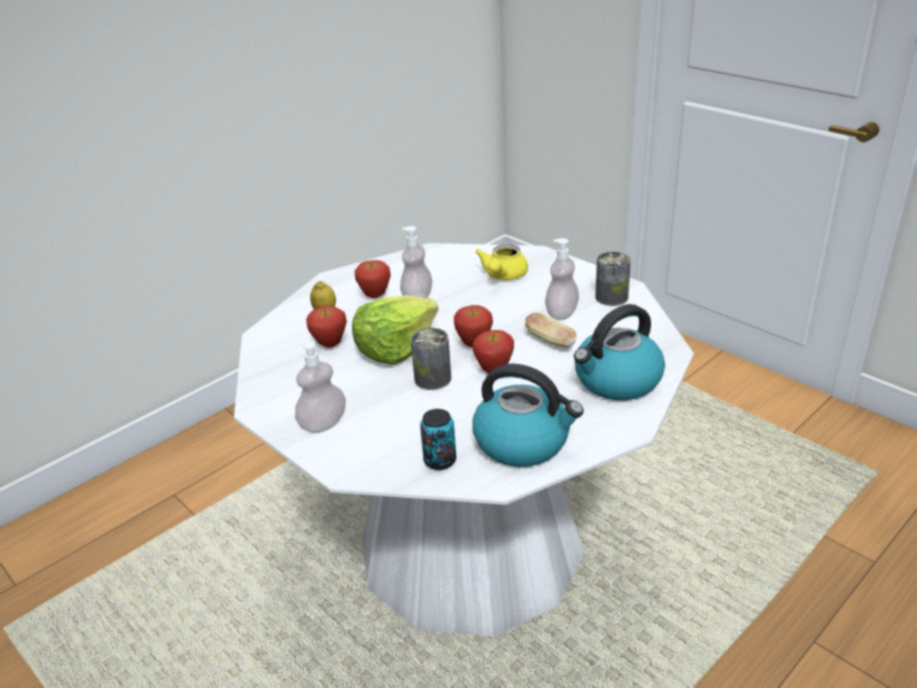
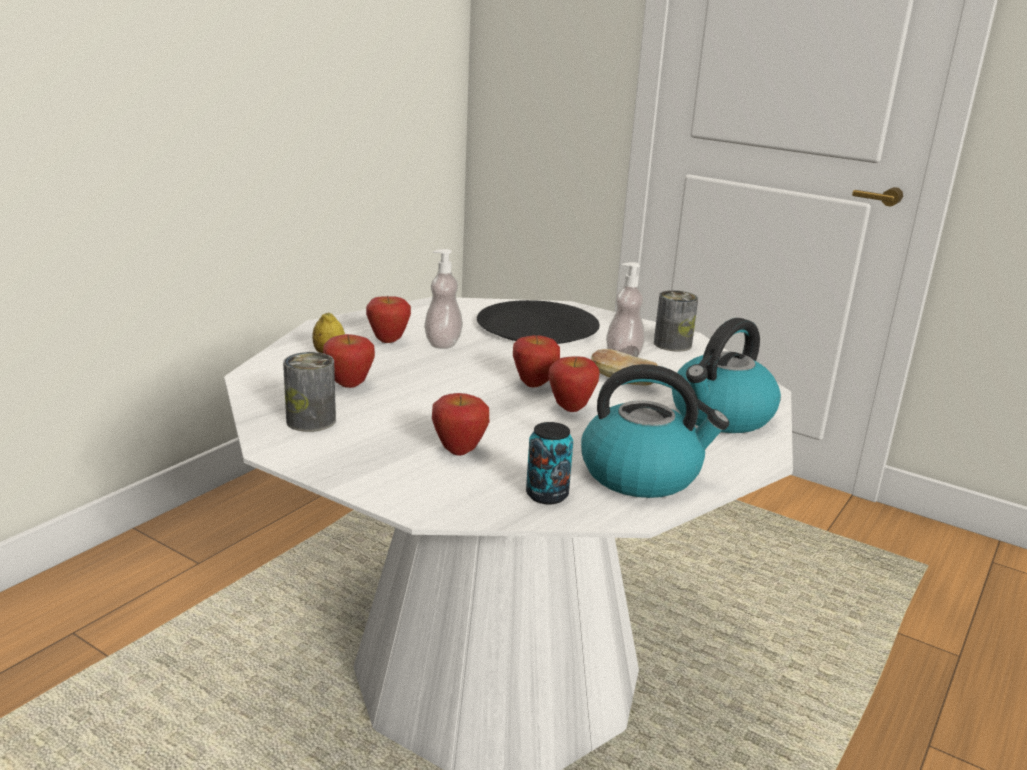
camera: 15 degrees left, 10 degrees down
(323, 424) = (374, 462): soap dispenser -> none
(390, 414) = (459, 451): none -> apple
(395, 348) = (437, 388): lettuce -> none
(432, 379) = (498, 416): can -> can (311, 421)
(503, 276) = (537, 325): yellow teapot -> black plate

